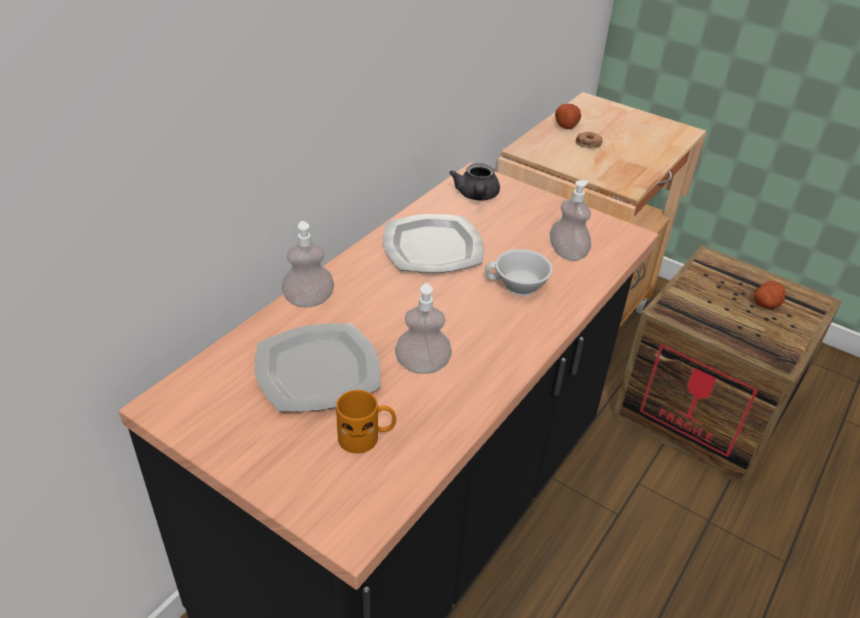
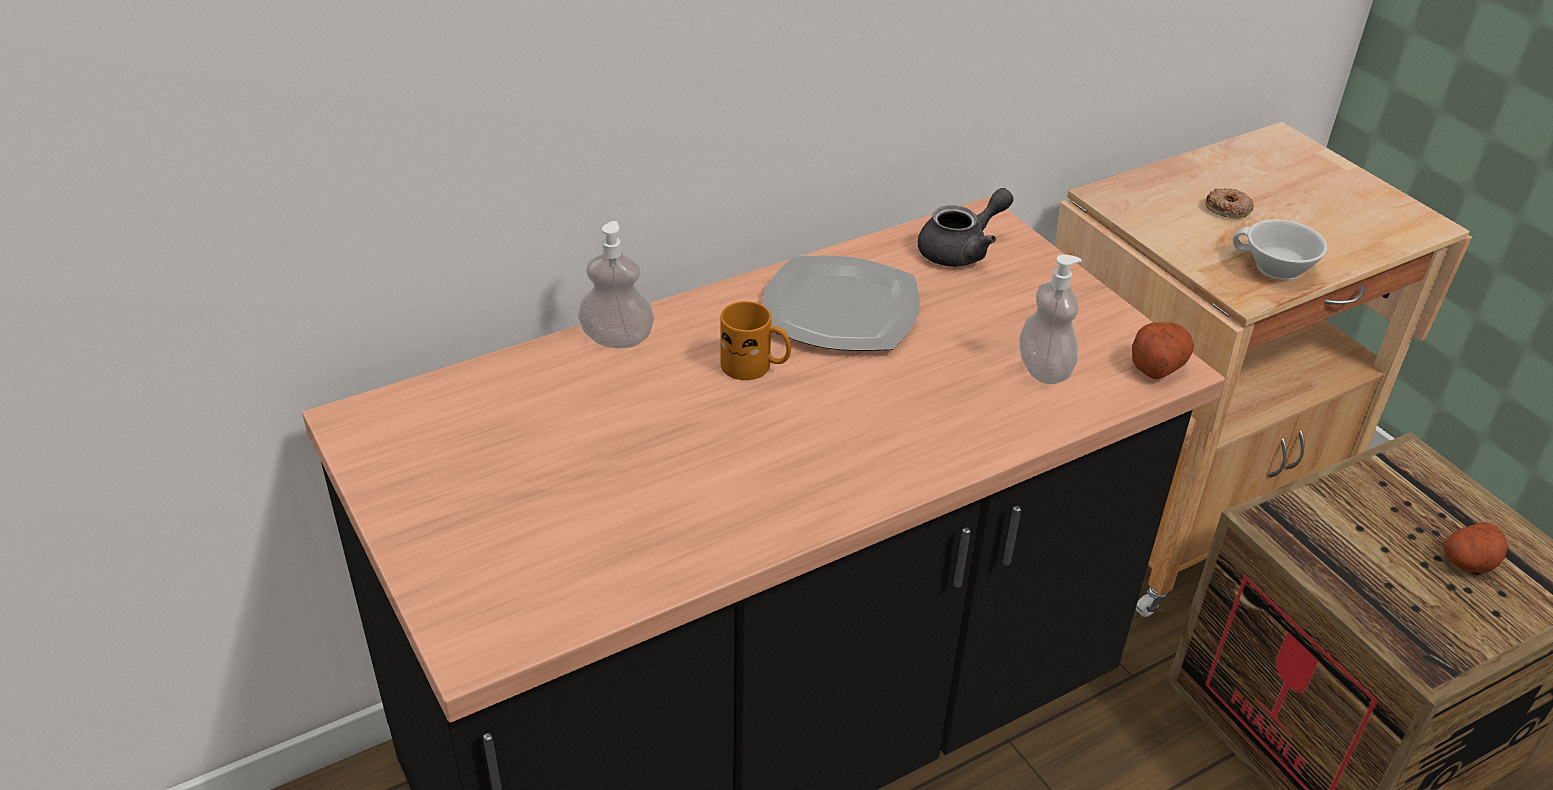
camera: 25 degrees right, 0 degrees up
(316, 370) = (566, 432): plate -> none
(366, 437) = (572, 538): orange mug -> orange mug (756, 367)
(422, 365) = (710, 468): soap dispenser -> none
(476, 196) = (961, 250): grey teapot -> grey teapot turned 150 degrees counterclockwise
(518, 286) = (930, 398): white cup -> white cup (1275, 268)
(566, 124) = (1211, 170): potato -> potato (1157, 364)

